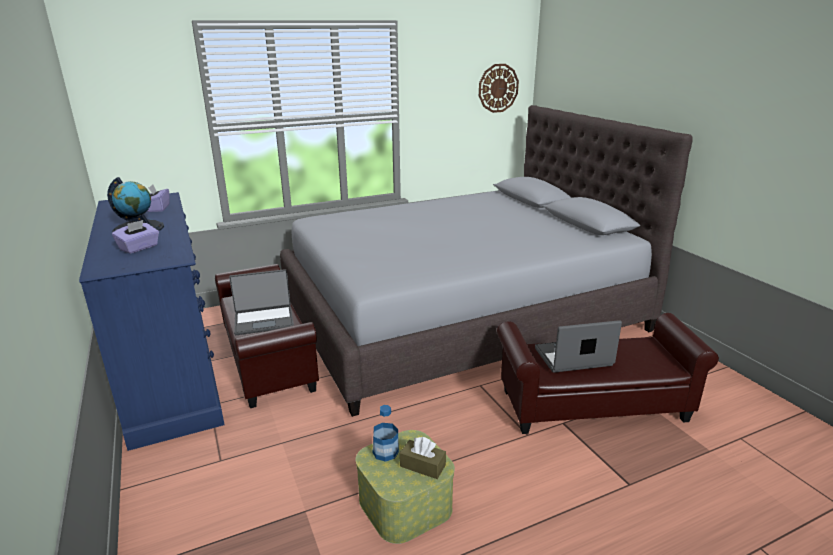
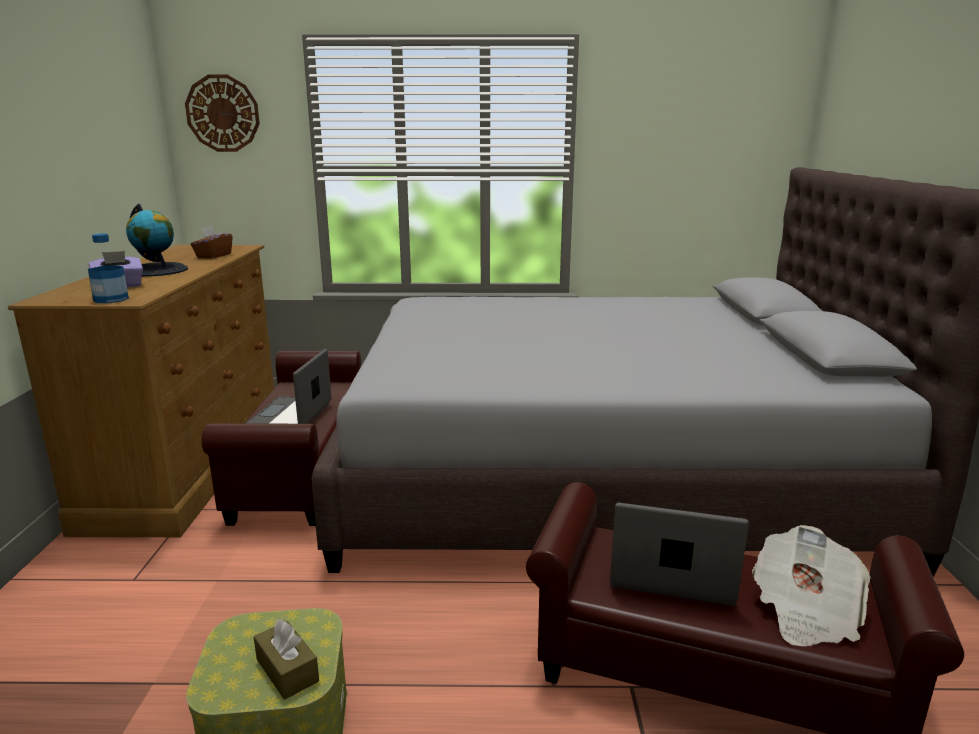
camera: 25 degrees right, 5 degrees down
(158, 208) = (213, 256): purple tissue box -> brown tissue box
(172, 370) = (194, 459): blue dresser -> brown dresser
(264, 321) = (291, 416): laptop -> laptop turned 90 degrees clockwise
(385, 452) = (261, 630): bottle -> bottle (111, 299)
(498, 88) = (744, 139): wall clock -> wall clock (223, 113)
(641, 359) = (805, 611): none -> newspaper

